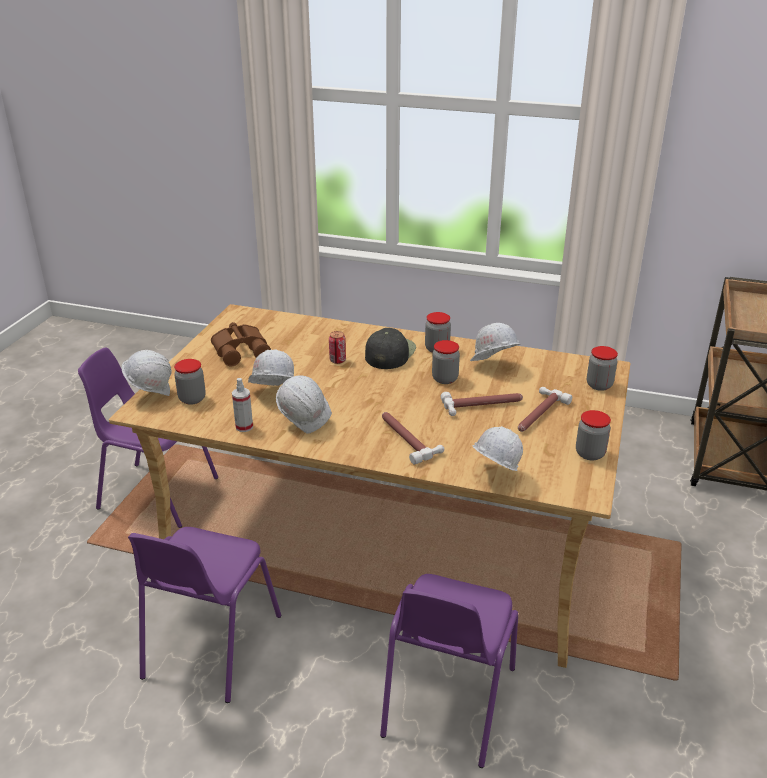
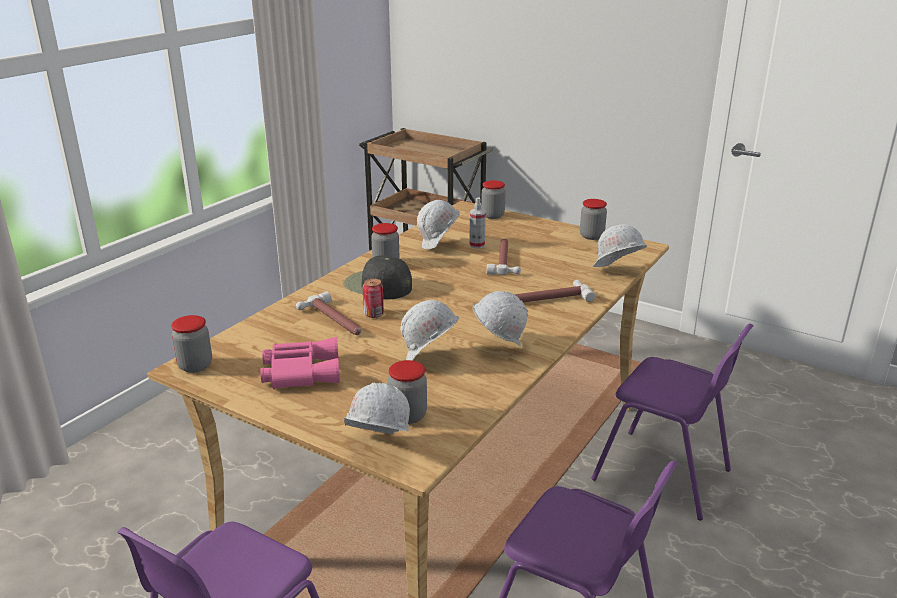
camera: 75 degrees left, 5 degrees down
(242, 350) = (300, 371): brown binoculars -> pink binoculars
(244, 427) = (492, 382): spray bottle -> spray bottle (477, 245)
(445, 379) = (448, 268): jar -> jar (195, 366)
(537, 414) = (528, 243): hammer -> hammer (333, 320)

